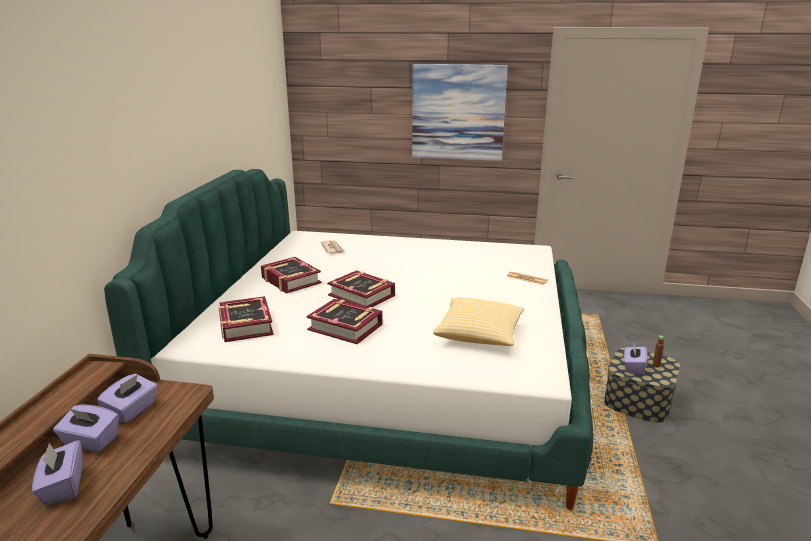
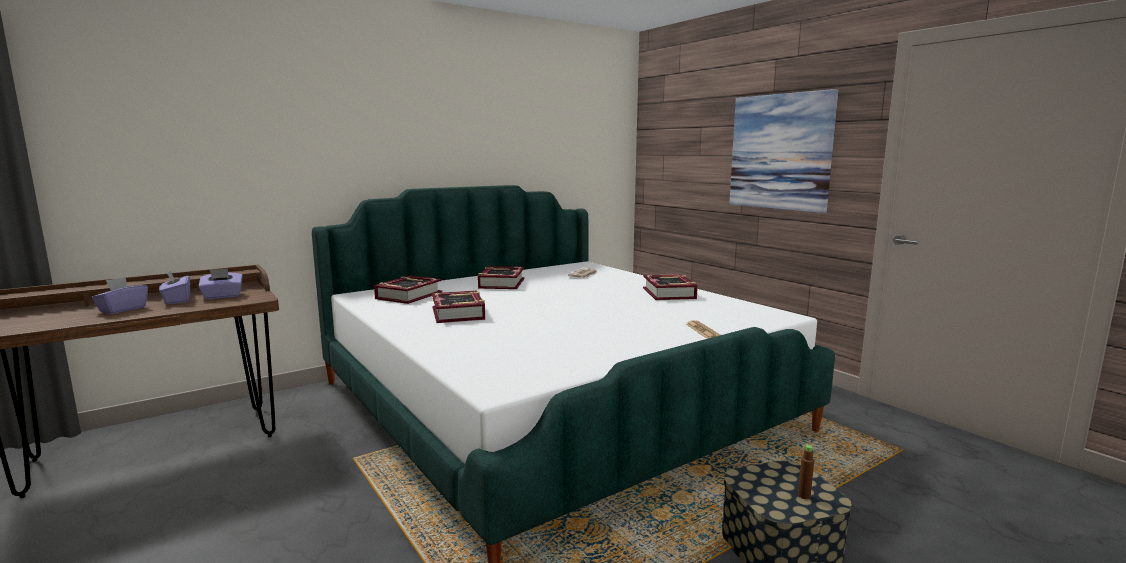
camera: 45 degrees right, 10 degrees down
(362, 295) = (522, 302): book -> book (669, 293)
(479, 335) = (535, 347): pillow -> none
(633, 367) = (764, 483): purple tissue box -> none

